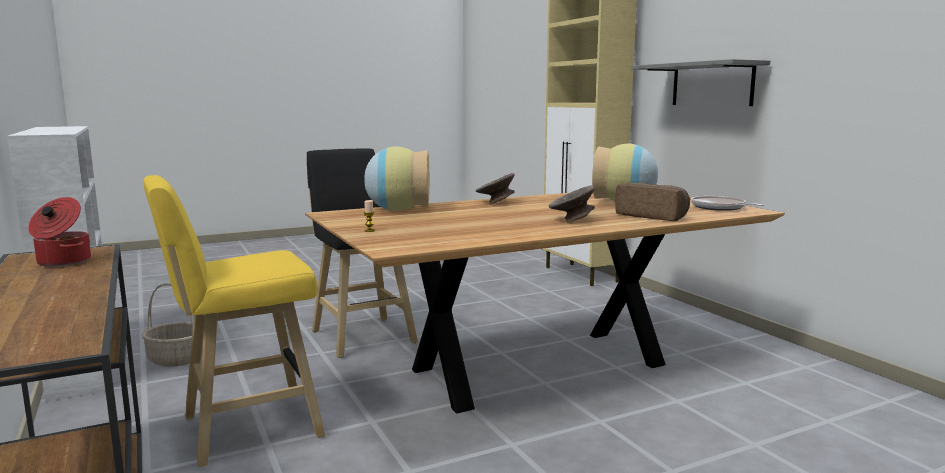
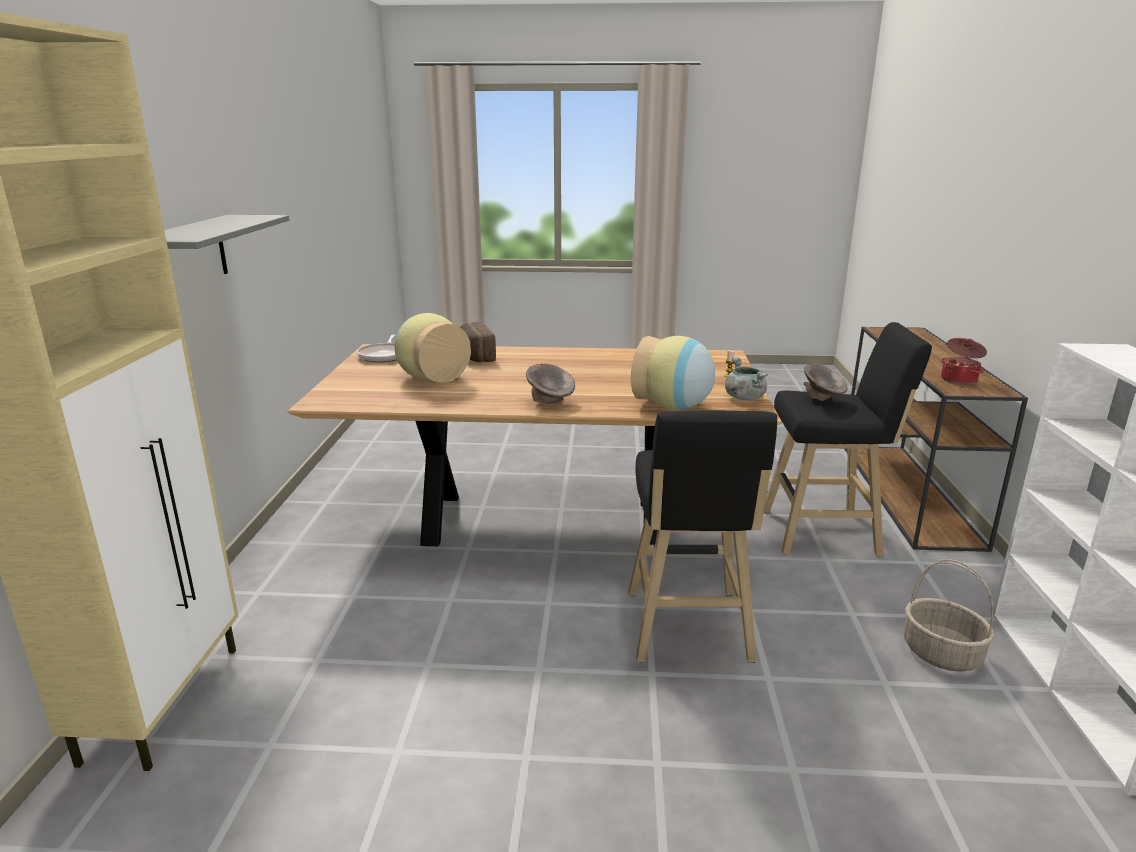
camera: 150 degrees left, 10 degrees up
(244, 428) = (825, 532): yellow stool -> black stool
(343, 219) = (744, 397): none -> grey cooking pot
(571, 220) = (548, 362): grey bowl -> grey bowl (822, 399)

